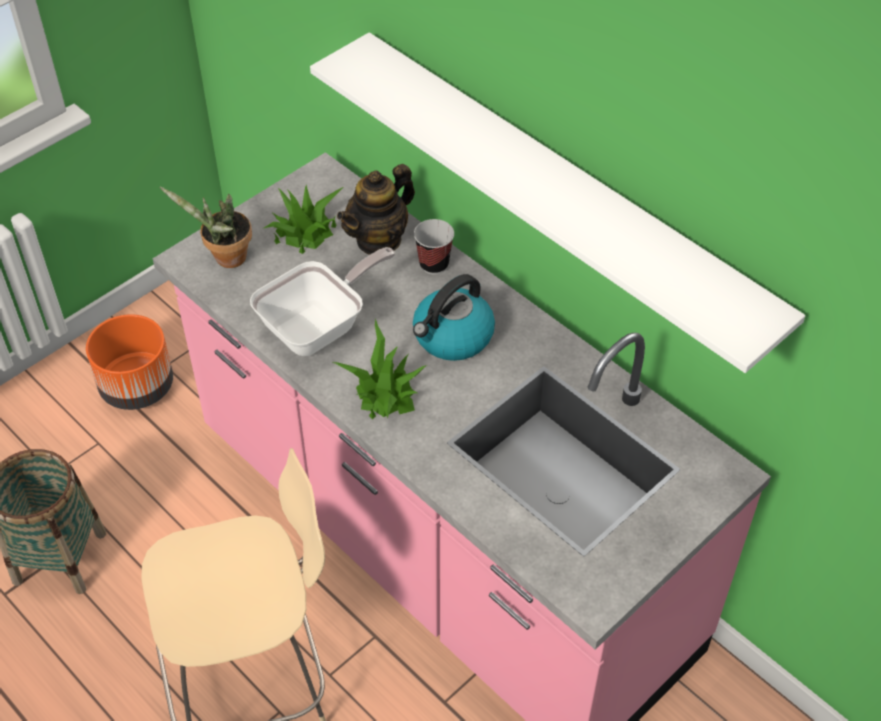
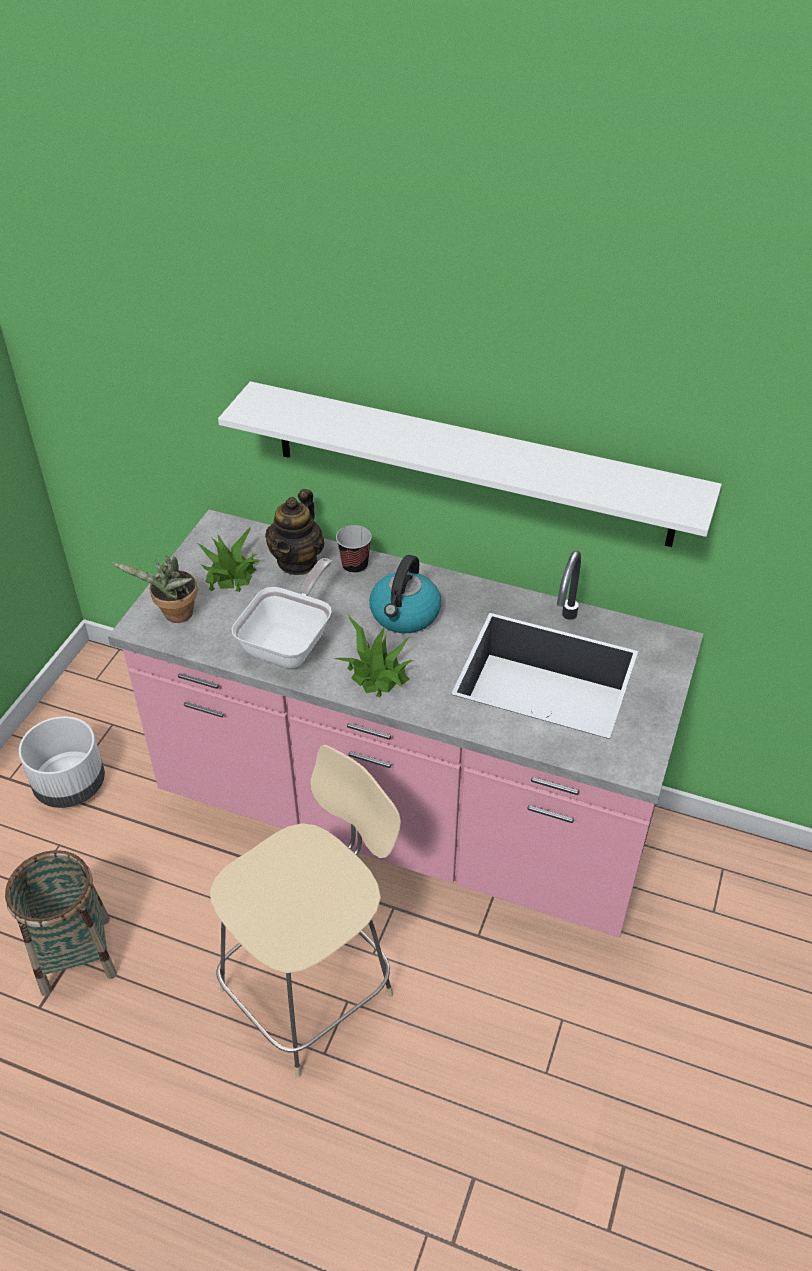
camera: 25 degrees left, 5 degrees down
(136, 387) = (70, 785): orange planter -> white planter

